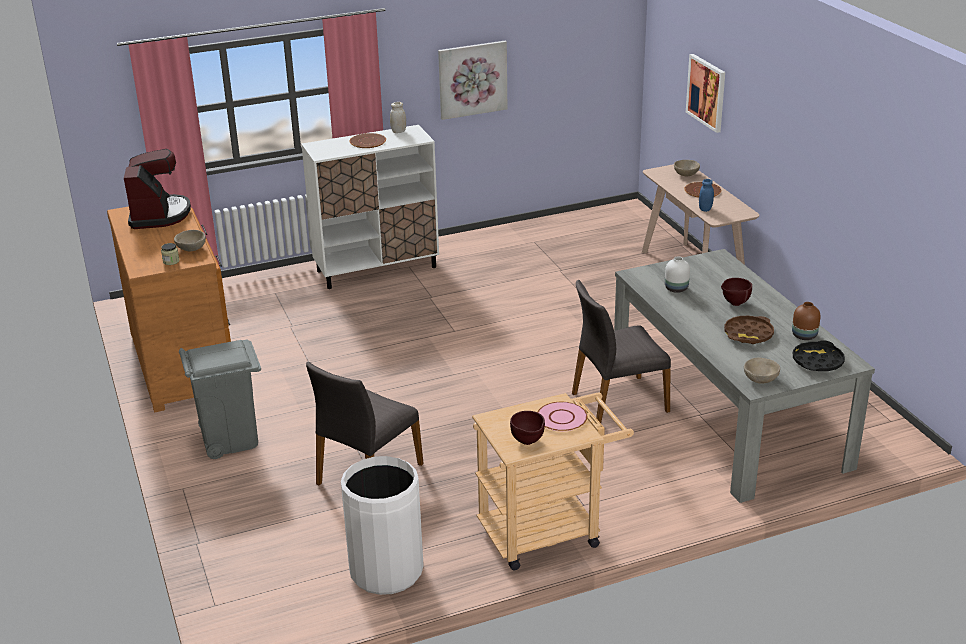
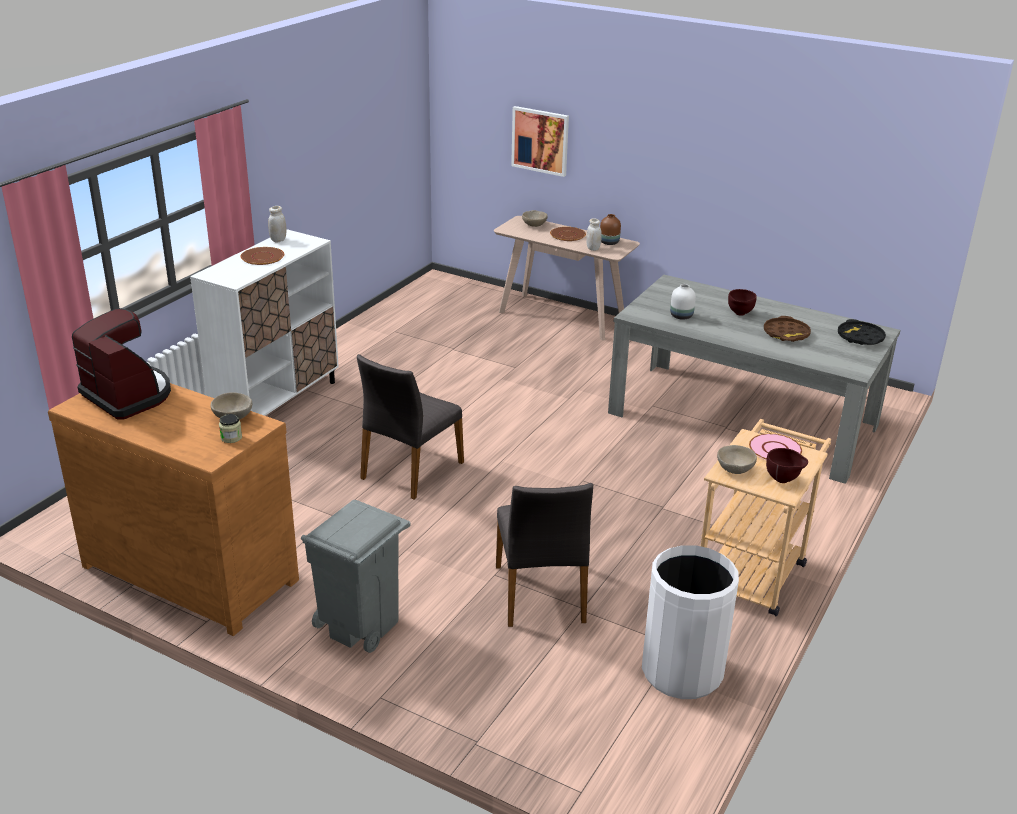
camera: 40 degrees left, 0 degrees up
(472, 79) = (313, 170): picture -> none
(618, 401) = (654, 441): grey chair -> grey chair (410, 470)
(705, 209) = (593, 248): blue jar -> white jar
(760, 379) = (848, 364): beige bowl -> beige bowl (734, 469)
(804, 336) = (823, 322): brown vase -> brown vase (609, 243)

